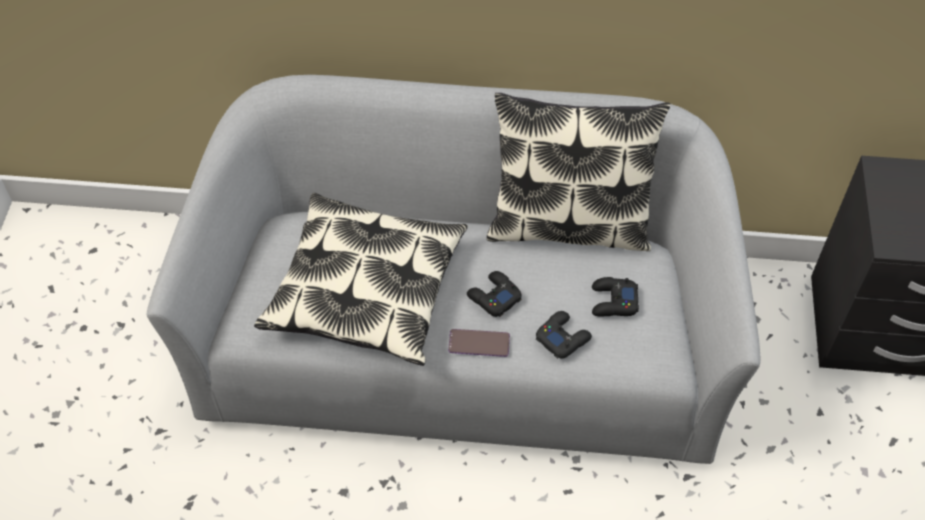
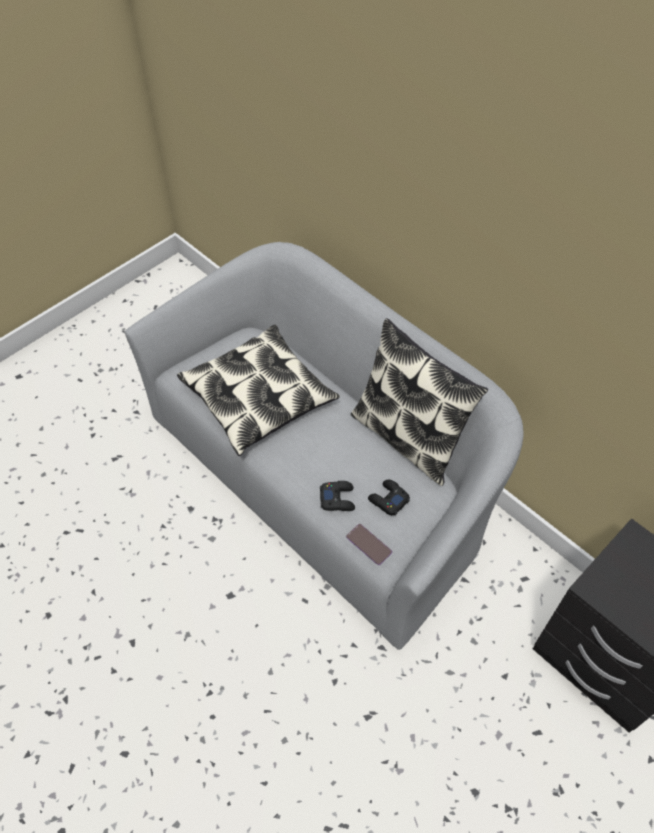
camera: 40 degrees right, 0 degrees up
(479, 343) = (288, 468): phone -> phone (369, 544)
(493, 297) = (322, 448): black game controller -> none

